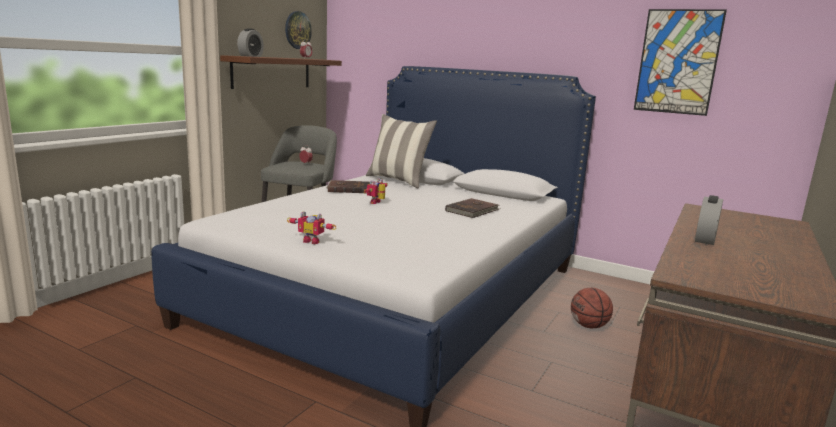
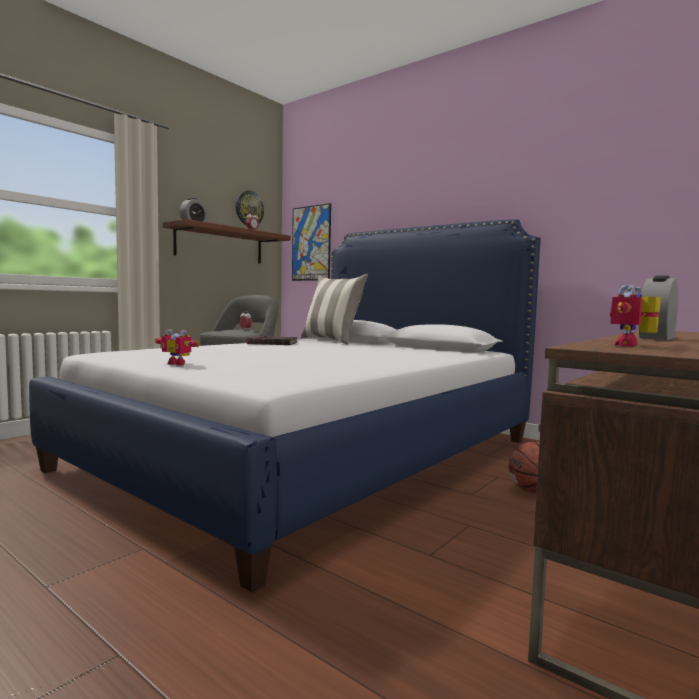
camera: 10 degrees right, 10 degrees down
(377, 203) = (289, 348): toy robot -> toy robot (633, 345)
(473, 210) = (392, 354): brown book -> none
(677, 62) = (632, 190): picture -> picture (311, 243)

